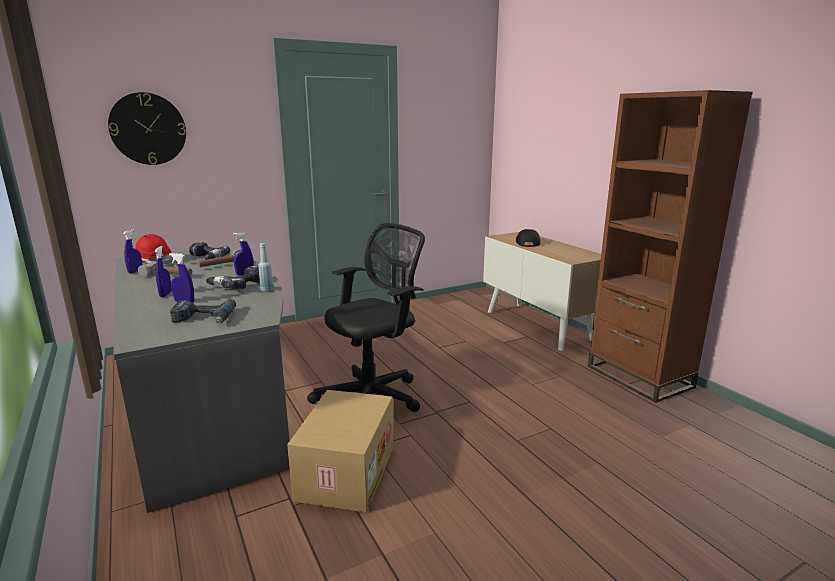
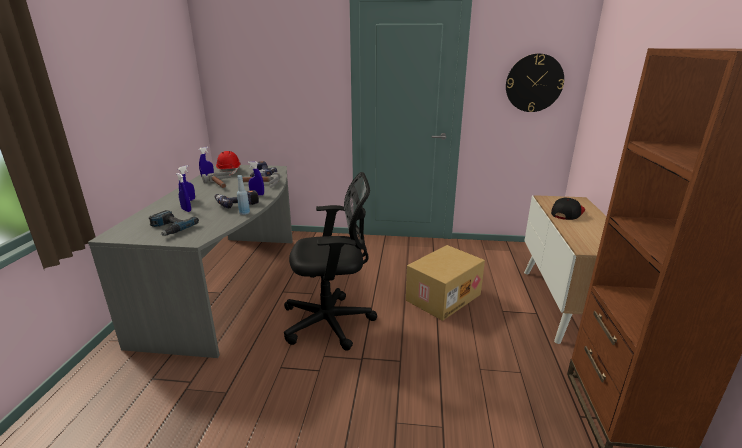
camera: 35 degrees right, 5 degrees up
(148, 129) = (252, 70): wall clock -> wall clock (534, 83)
(345, 472) = (242, 379): cardboard box -> cardboard box (442, 297)

